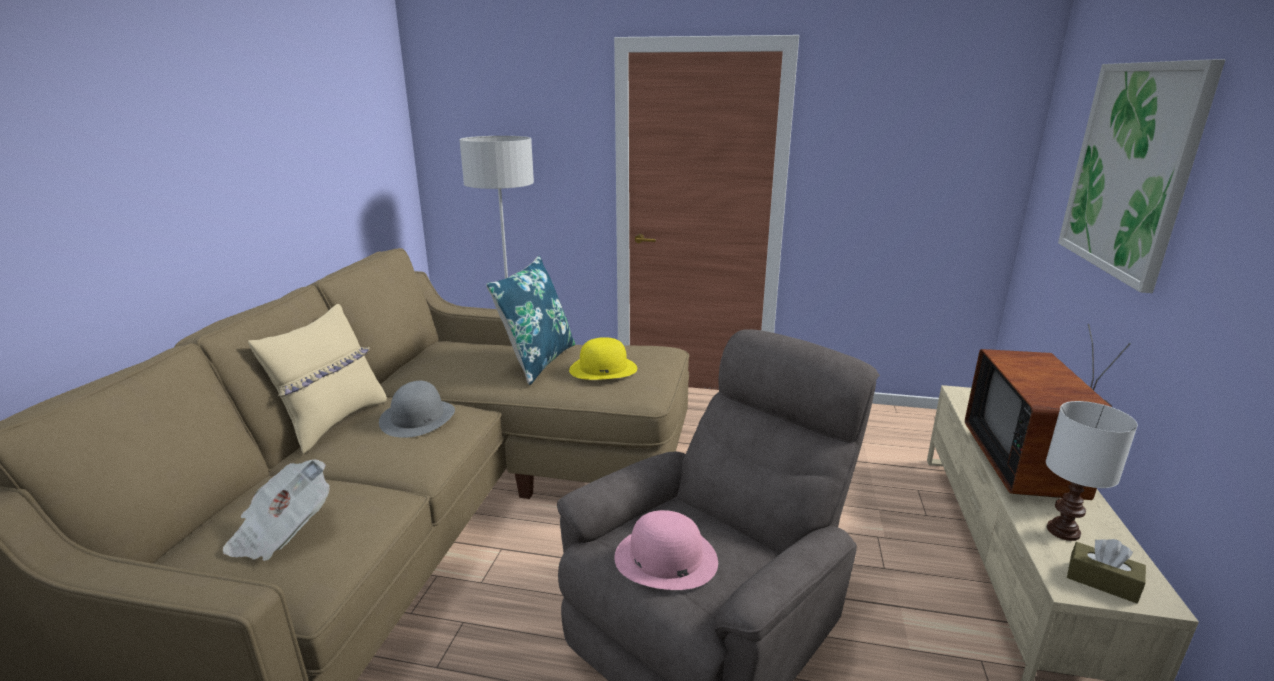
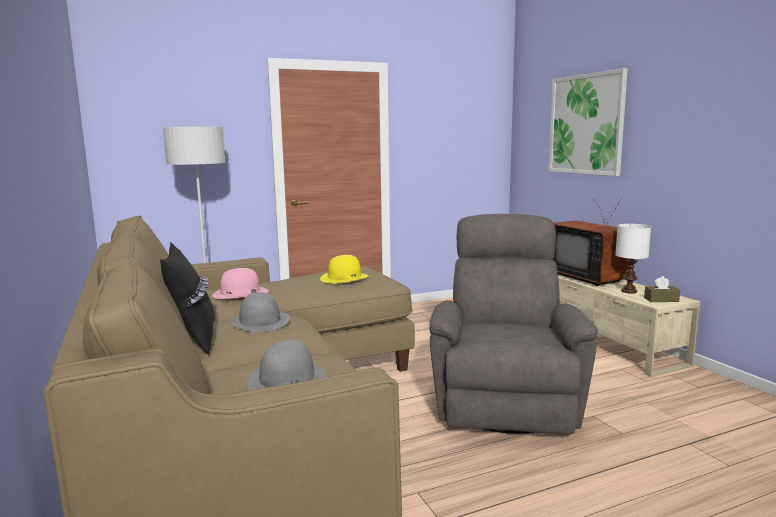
camera: 35 degrees left, 10 degrees down
(282, 532) = (287, 380): newspaper -> grey hat
(334, 422) = (193, 339): beige pillow -> black pillow
(537, 361) = (290, 284): blue pillow -> none
(665, 558) = (508, 335): pink hat -> pink hat (240, 293)

